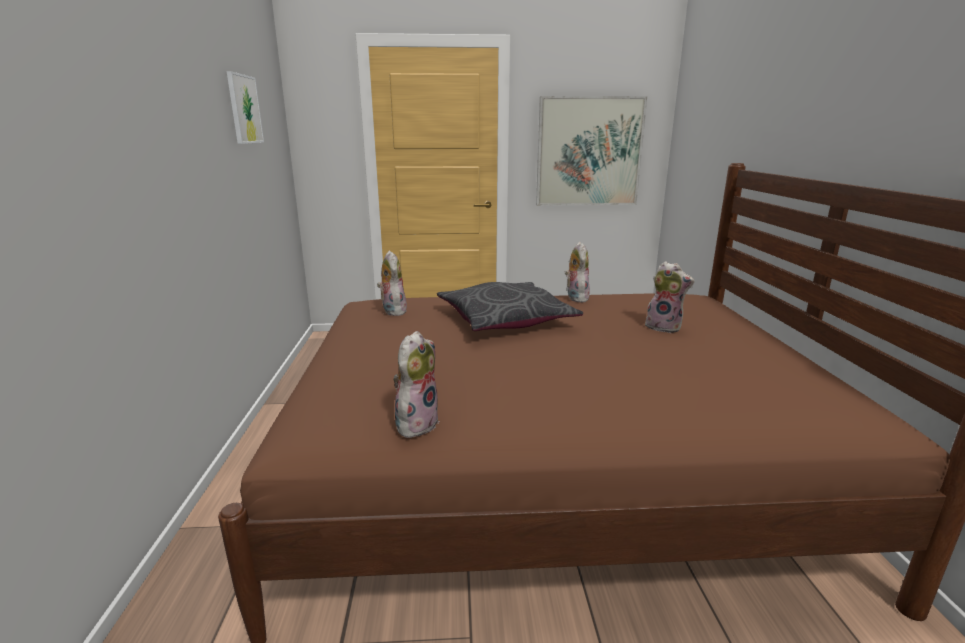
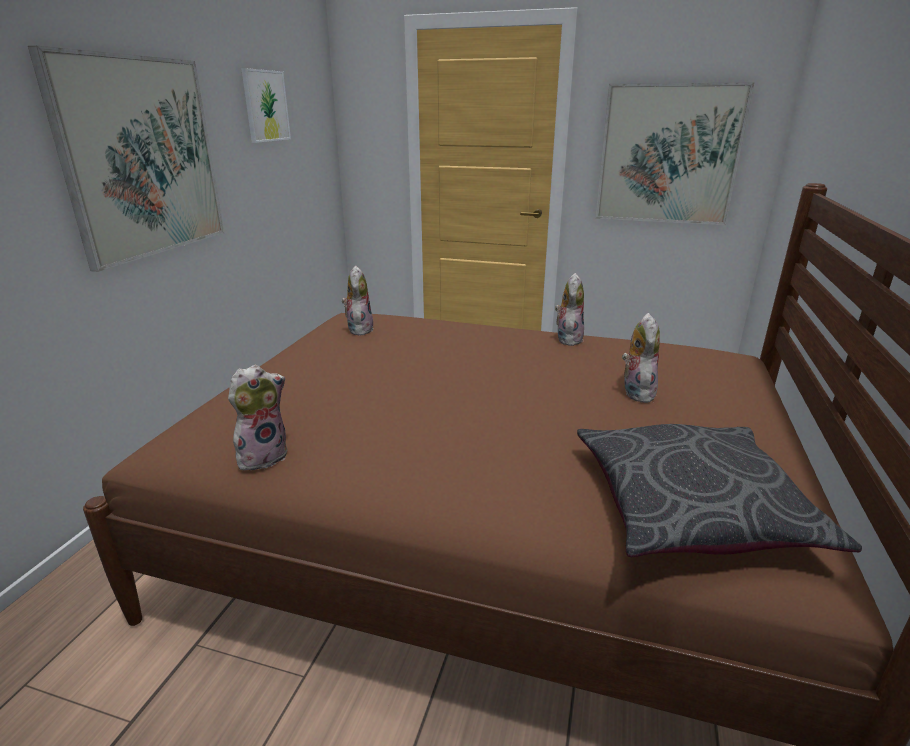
camera: 20 degrees right, 5 degrees up
(164, 154) = (142, 158): none -> picture
(505, 319) = (460, 355): grey pillow -> grey pillow (692, 507)
(664, 327) = (635, 392): plush toy -> plush toy turned 135 degrees counterclockwise

